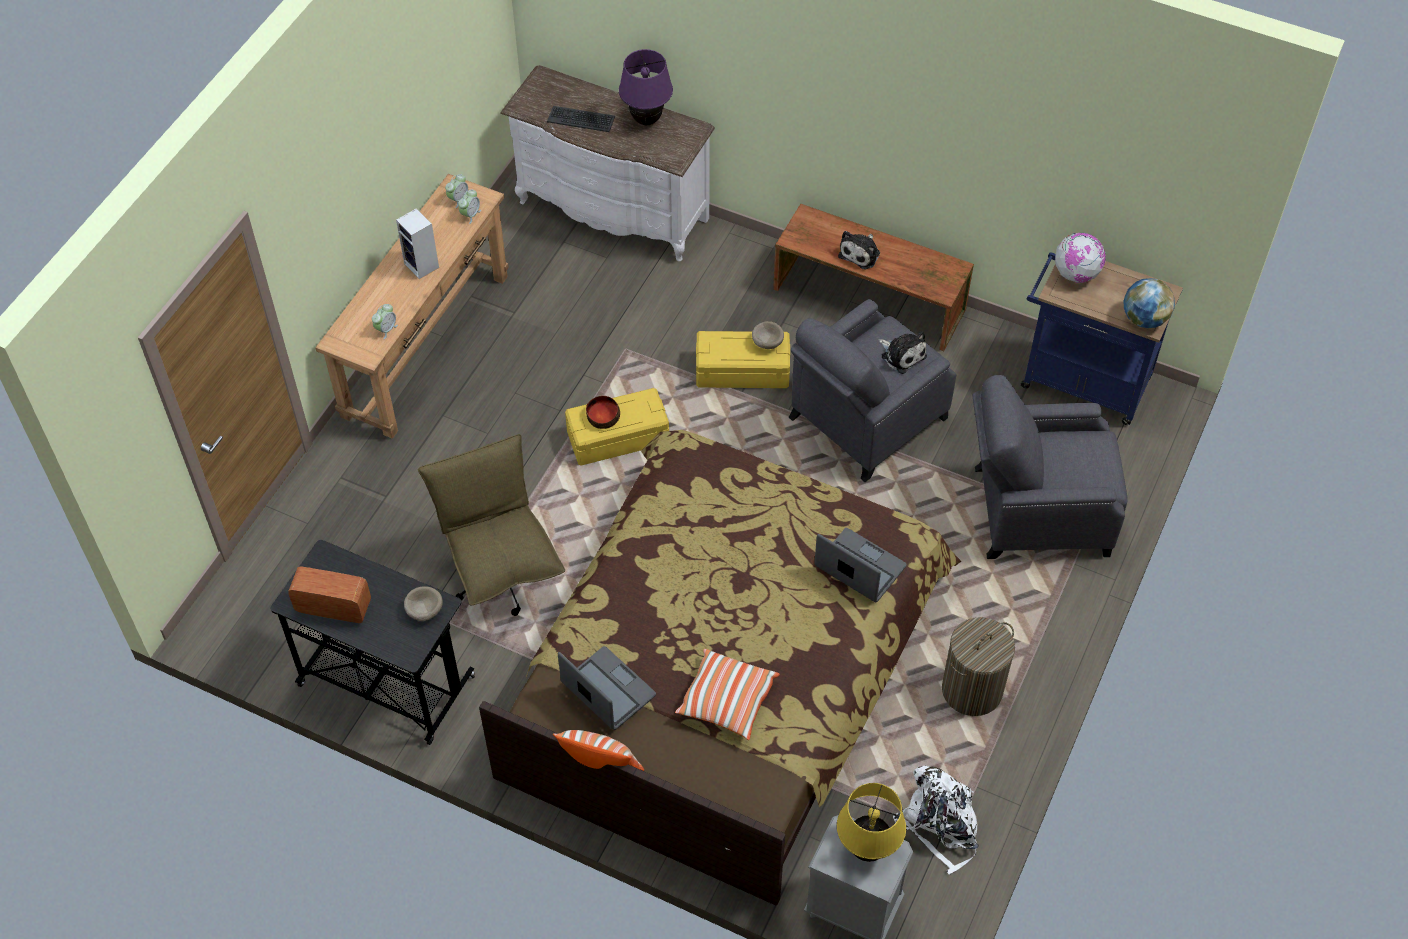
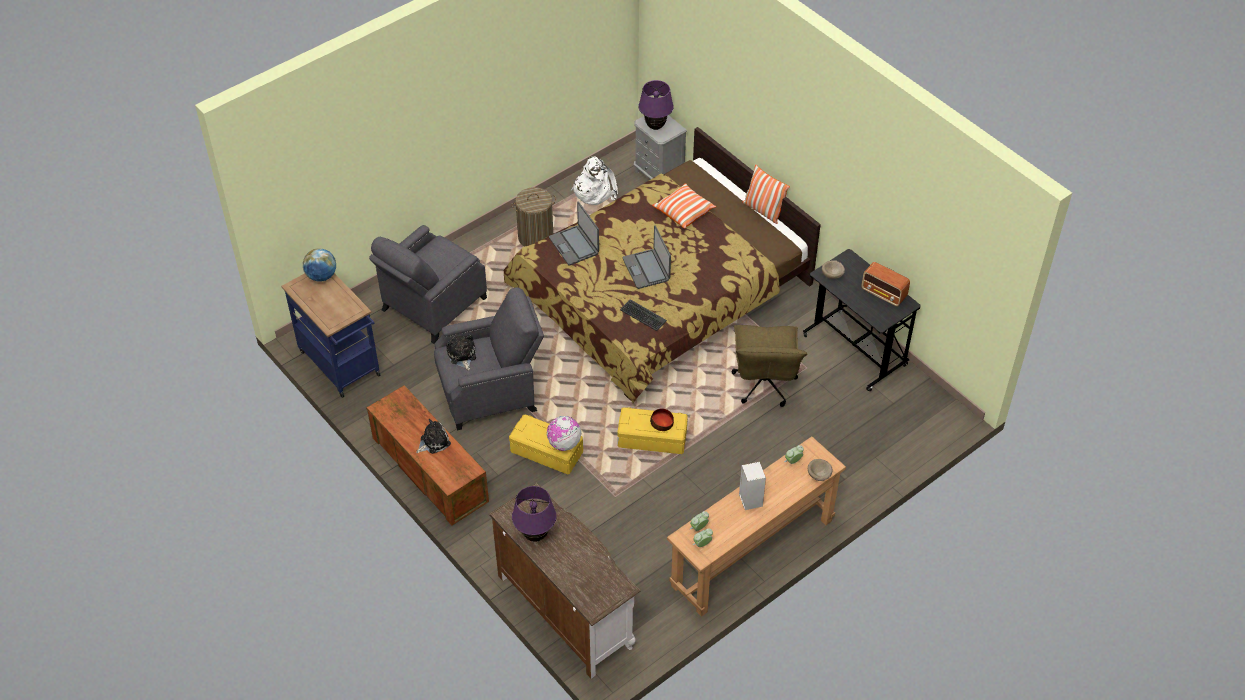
camera: 155 degrees left, 5 degrees down
(581, 119) = (583, 555): keyboard -> keyboard (643, 315)
(607, 690) = (744, 236): laptop -> laptop (646, 269)
(767, 342) = (528, 433): beige bowl -> beige bowl (819, 475)
(867, 849) = (655, 126): yellow table lamp -> purple table lamp
(1035, 511) = (431, 306): grey armchair -> grey armchair turned 105 degrees clockwise
(1076, 274) = (335, 316): globe -> globe (564, 444)

